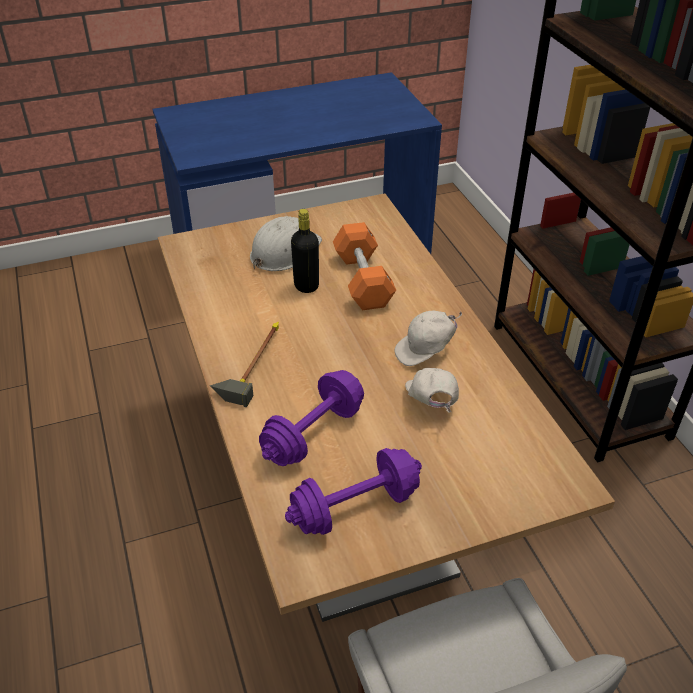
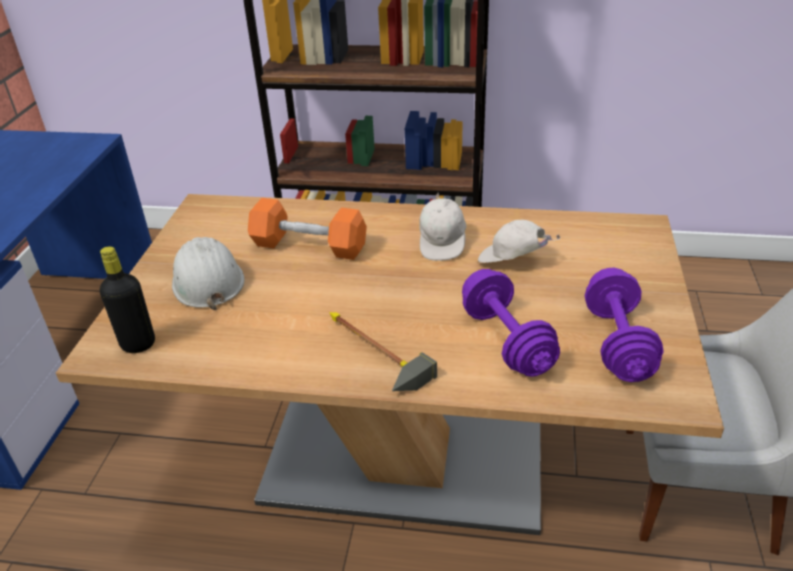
camera: 60 degrees left, 5 degrees down
(306, 286) = (281, 282): black bottle -> black bottle (138, 344)

